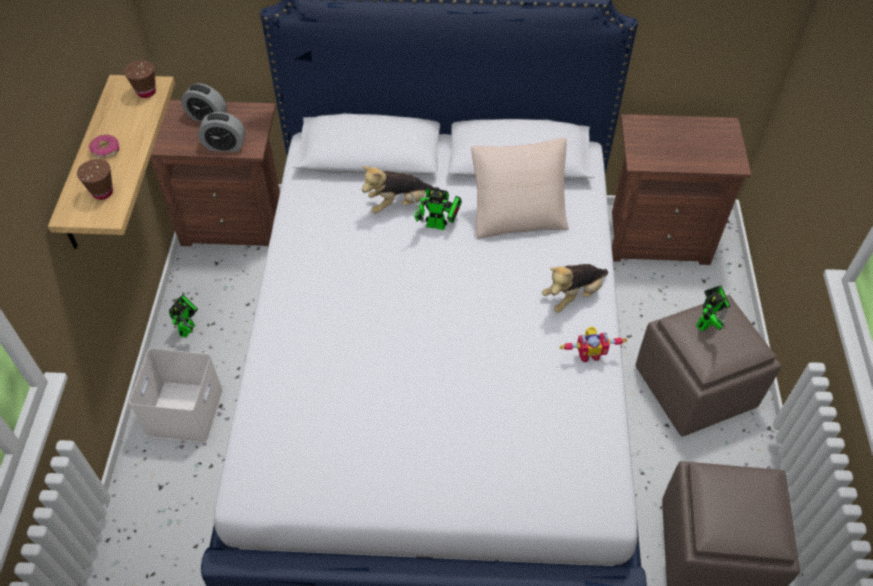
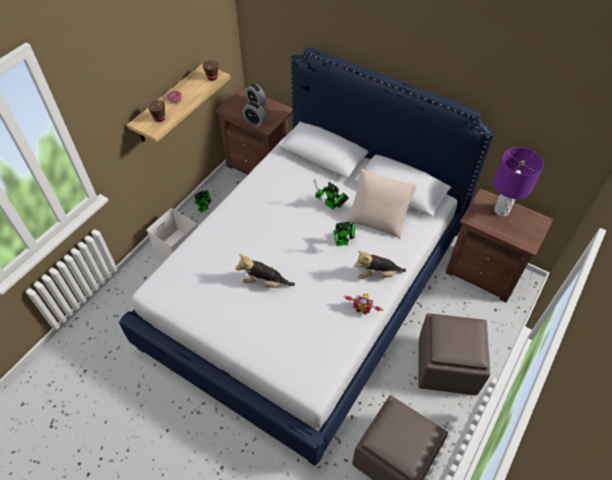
camera: 30 degrees right, 0 degrees up
(399, 204) = (319, 186): plush toy -> plush toy (265, 282)
(670, 133) = (501, 211): none -> purple table lamp
(707, 322) = (458, 328): toy robot -> toy robot (343, 243)

